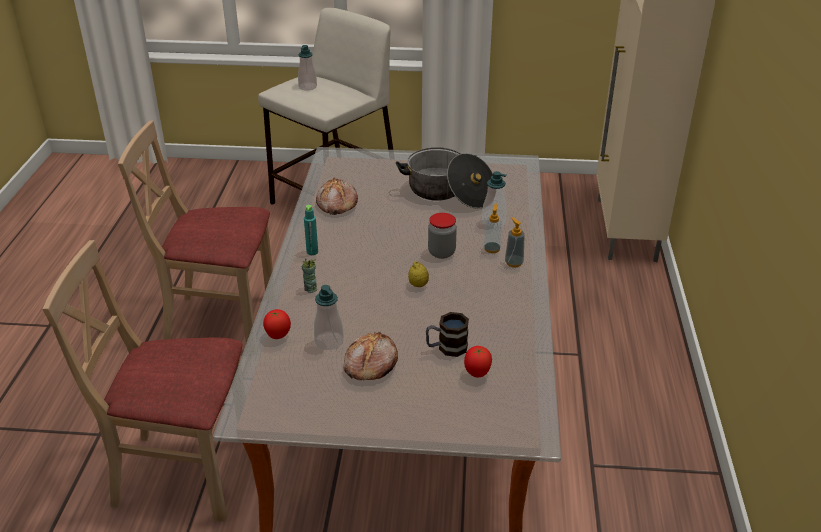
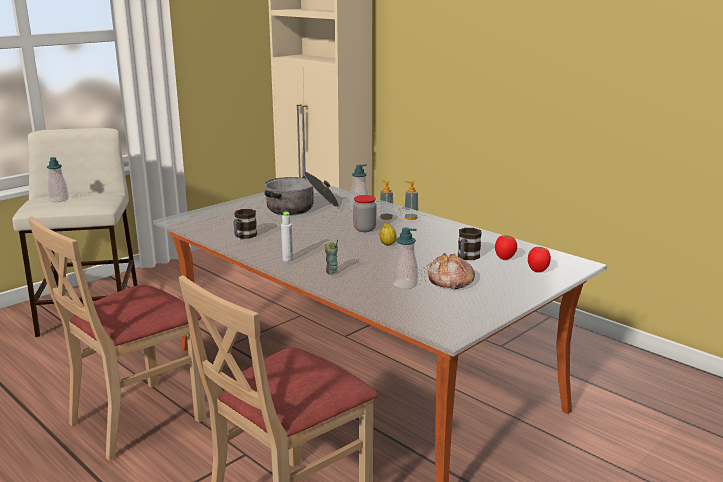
camera: 50 degrees left, 15 degrees down
(278, 336) = (369, 297): tomato -> tomato (537, 271)
(312, 252) = (287, 259): turquoise bottle -> grey bottle
(336, 204) = (244, 236): bread -> mug

